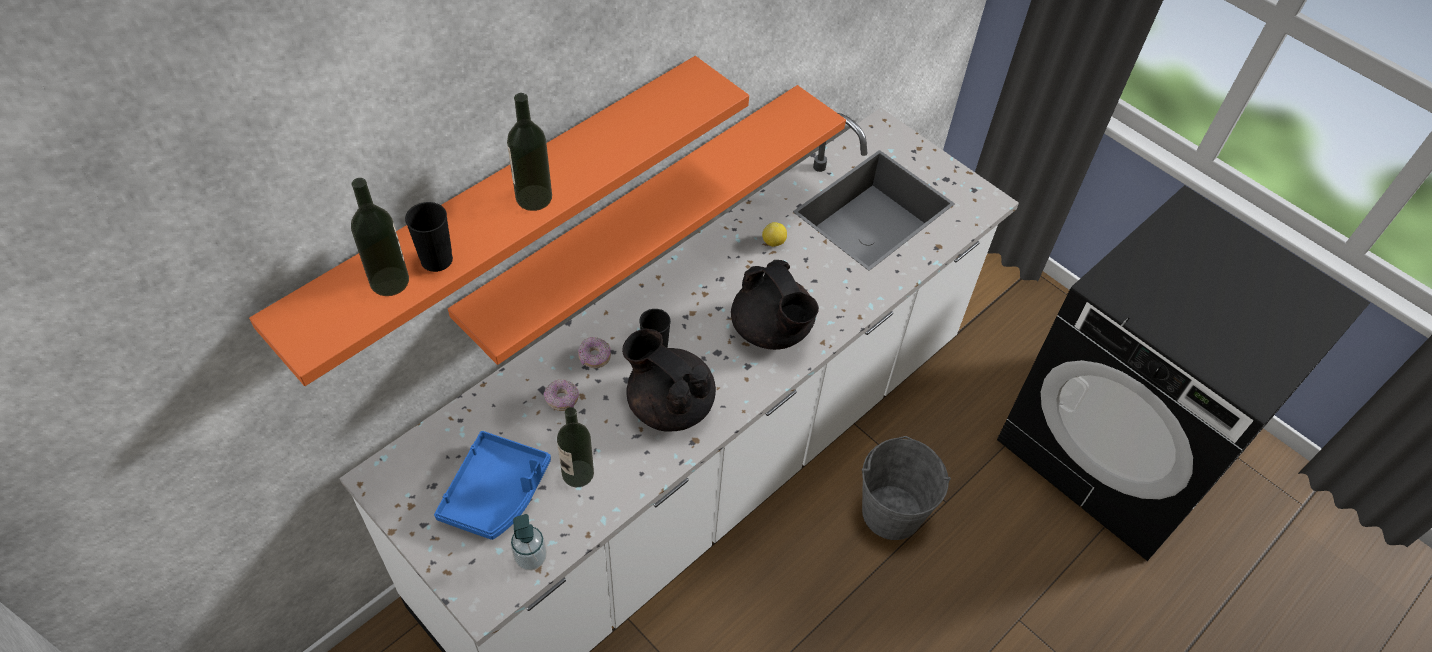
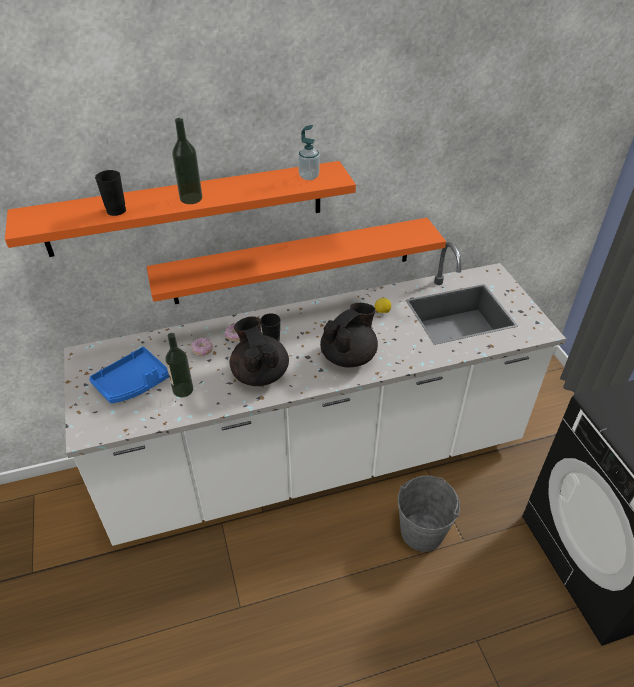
camera: 30 degrees right, 10 degrees down
(389, 281) = (85, 213): bottle -> none
(531, 558) = (126, 422): soap dispenser -> soap dispenser (309, 176)
(772, 330) = (349, 356): black teapot -> black teapot turned 135 degrees counterclockwise

